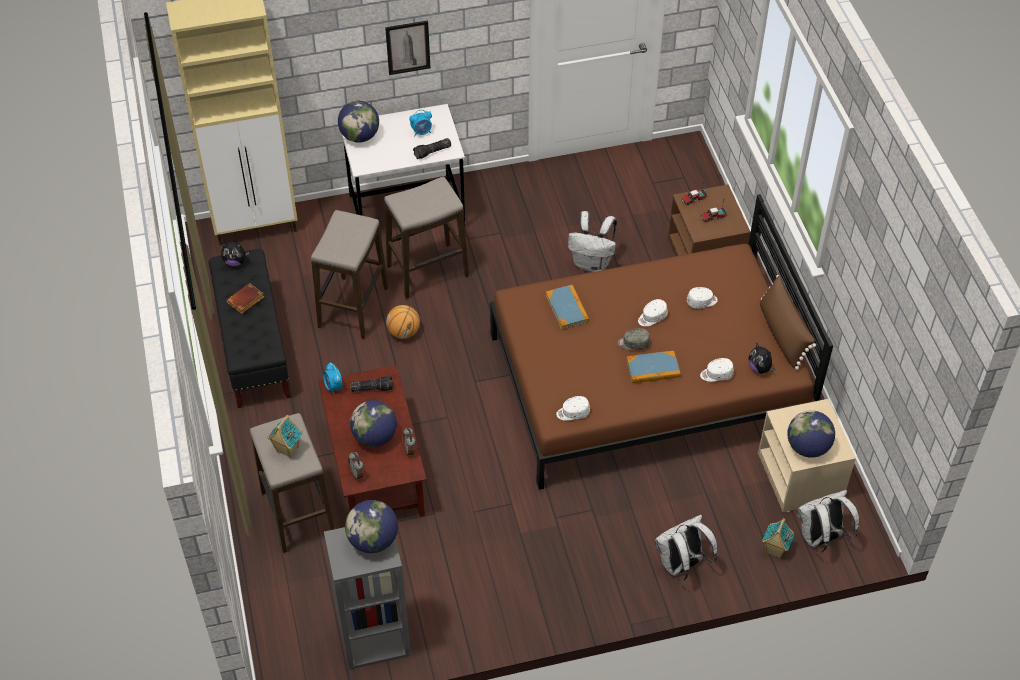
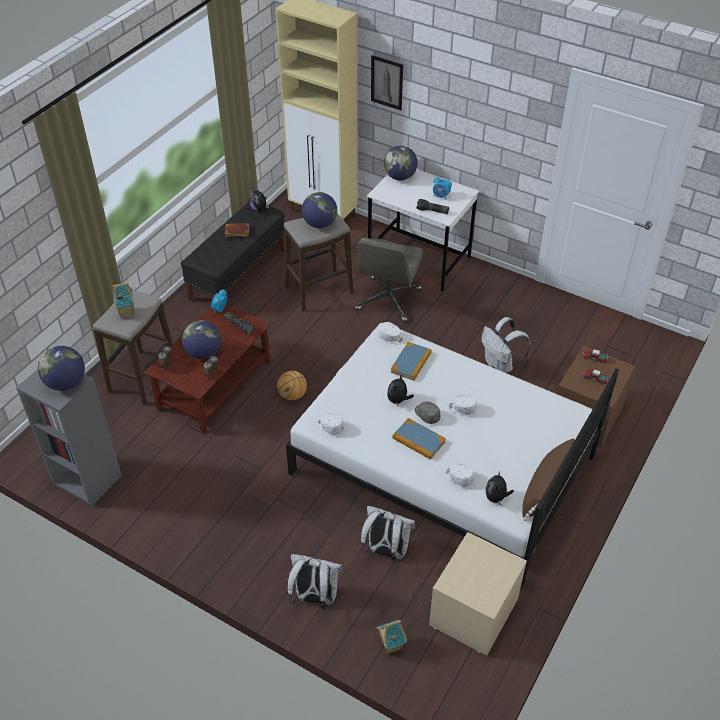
camera: 45 degrees right, 5 degrees down
(404, 332) = (329, 324): basketball -> basketball (292, 395)
(408, 47) = (458, 123): picture -> picture (387, 82)
(428, 271) = (388, 300): stool -> grey office chair
(596, 348) = (398, 400): none -> plush toy
(647, 382) = (443, 464): brown bed -> white bed
(702, 301) = (511, 424): white cap -> white cap (391, 337)
(807, 447) = (466, 580): globe -> globe (320, 224)
(820, 538) = (435, 668): white backpack -> white backpack (386, 551)

